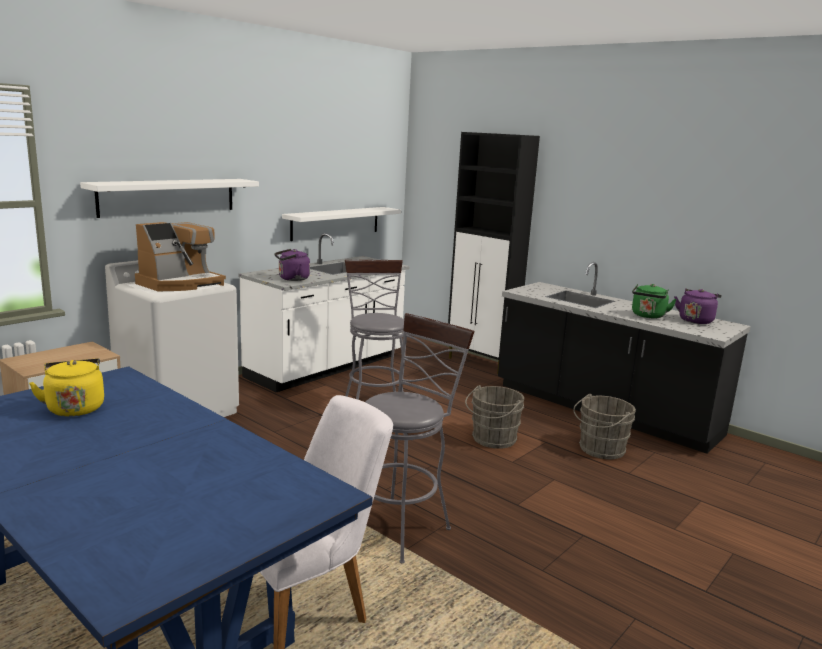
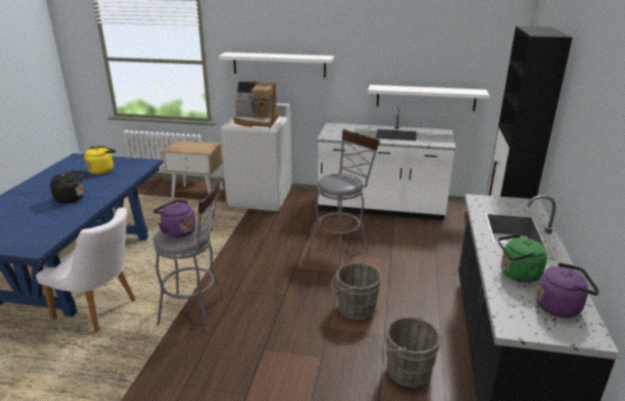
camera: 60 degrees right, 10 degrees up
(164, 446) = (72, 199): none -> black kettle
(292, 279) = (339, 135): purple kettle -> purple kettle (177, 232)

